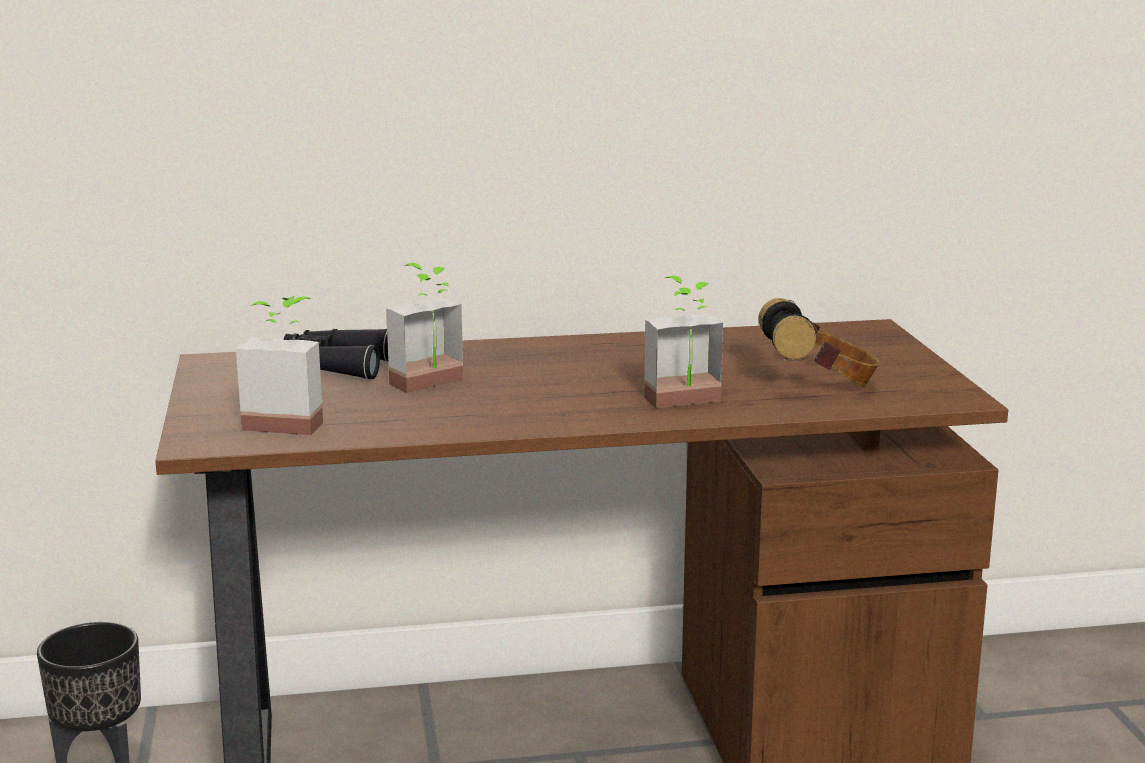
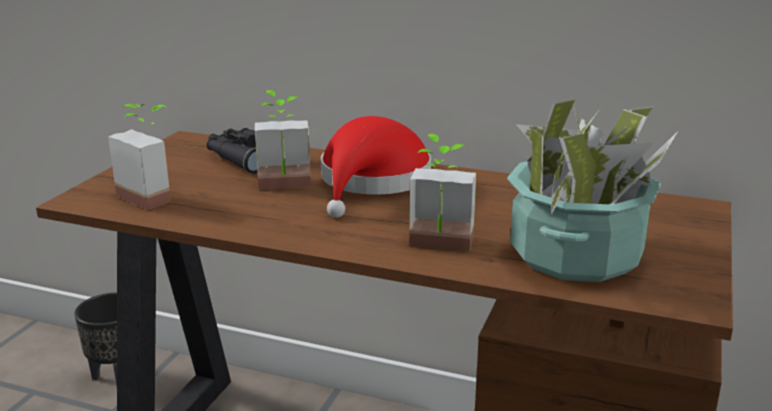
camera: 30 degrees right, 5 degrees up
(524, 363) = (372, 182): none -> red hat
(819, 385) = (576, 256): headphones -> potted plant

